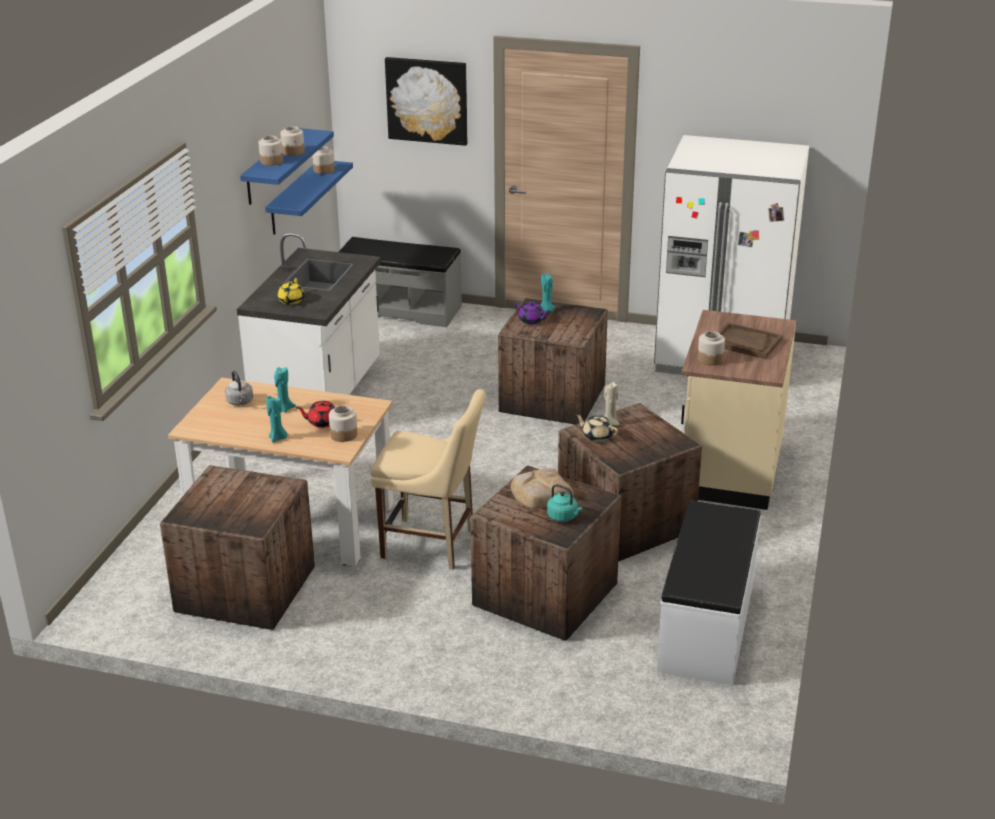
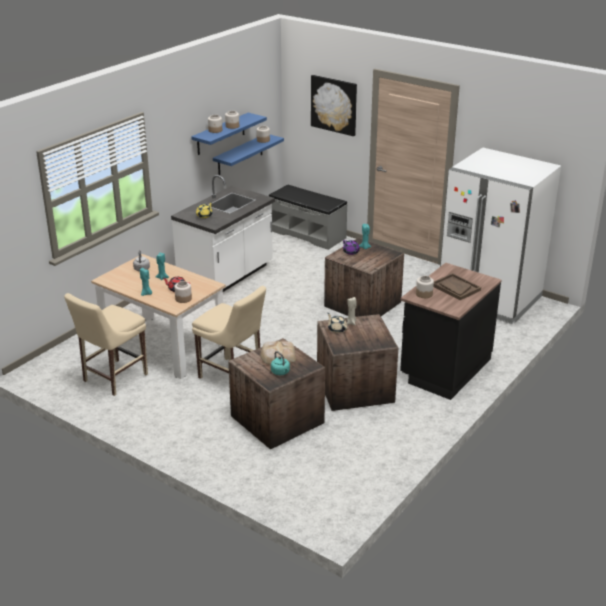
camera: 20 degrees right, 0 degrees up
(243, 590) = (113, 378): crate -> beige chair
(708, 625) = (362, 461): white bench -> none
(729, 468) = (444, 369): beige counter -> black counter

